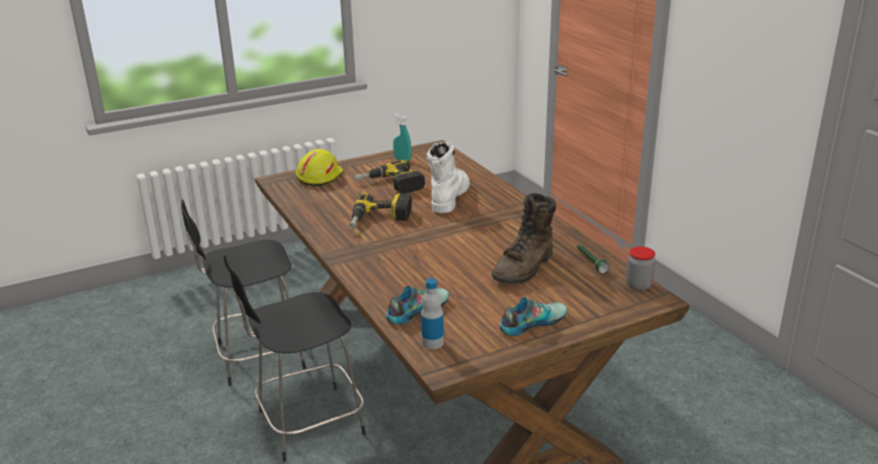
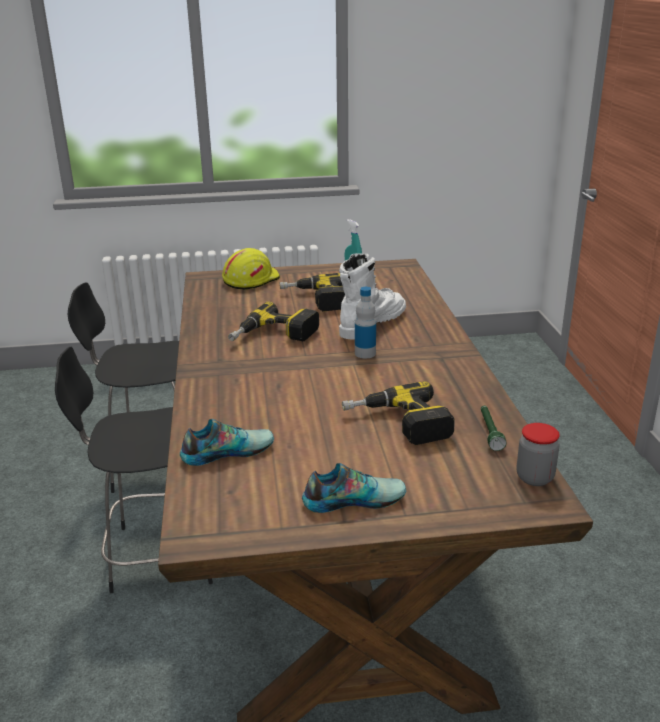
camera: 20 degrees right, 0 degrees up
(432, 343) = (210, 498): bottle -> bottle (365, 353)
(524, 268) = (398, 424): brown boot -> power drill

